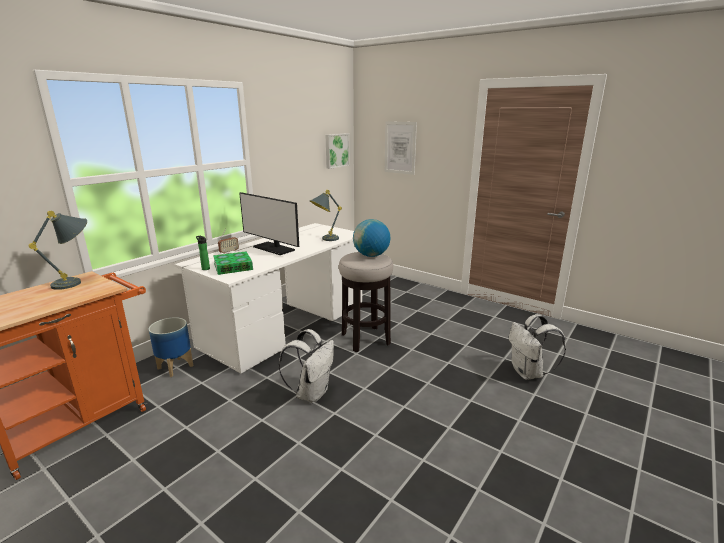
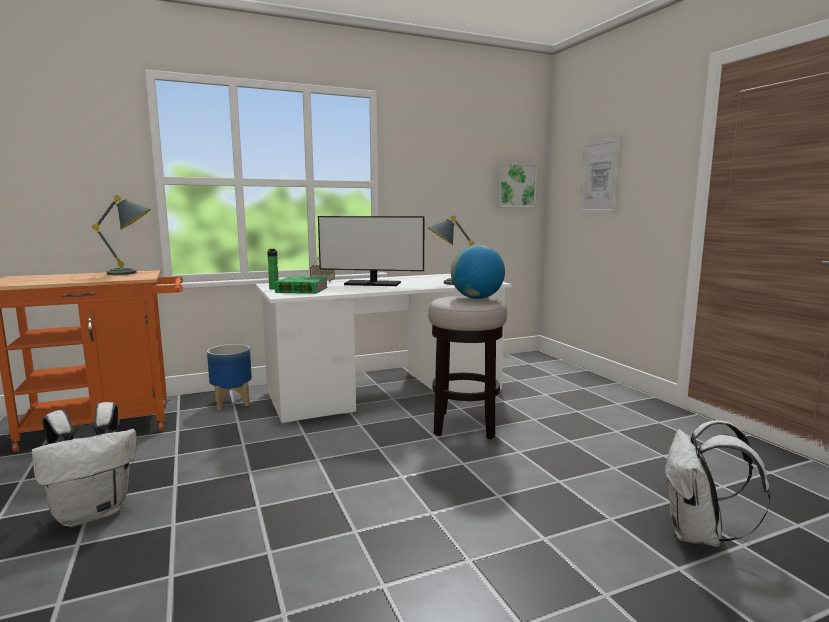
camera: 30 degrees right, 10 degrees down
(273, 248) = (372, 284): monitor -> monitor turned 60 degrees counterclockwise
(312, 393) = (332, 462): white backpack -> white backpack (94, 512)

